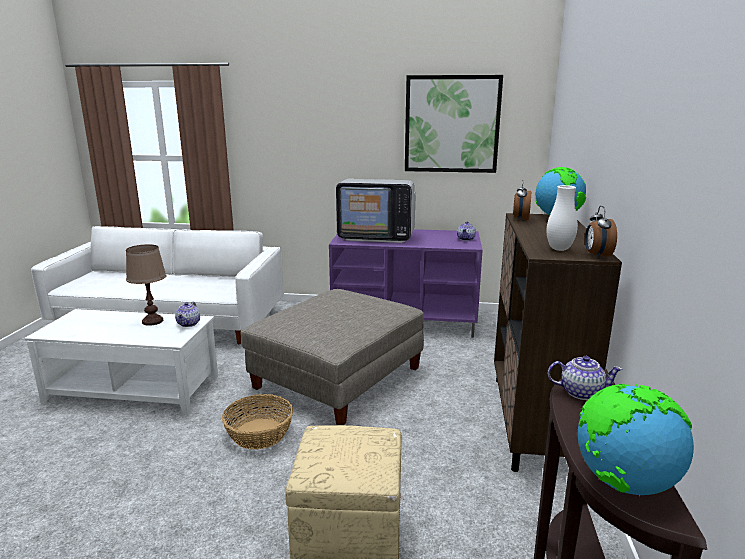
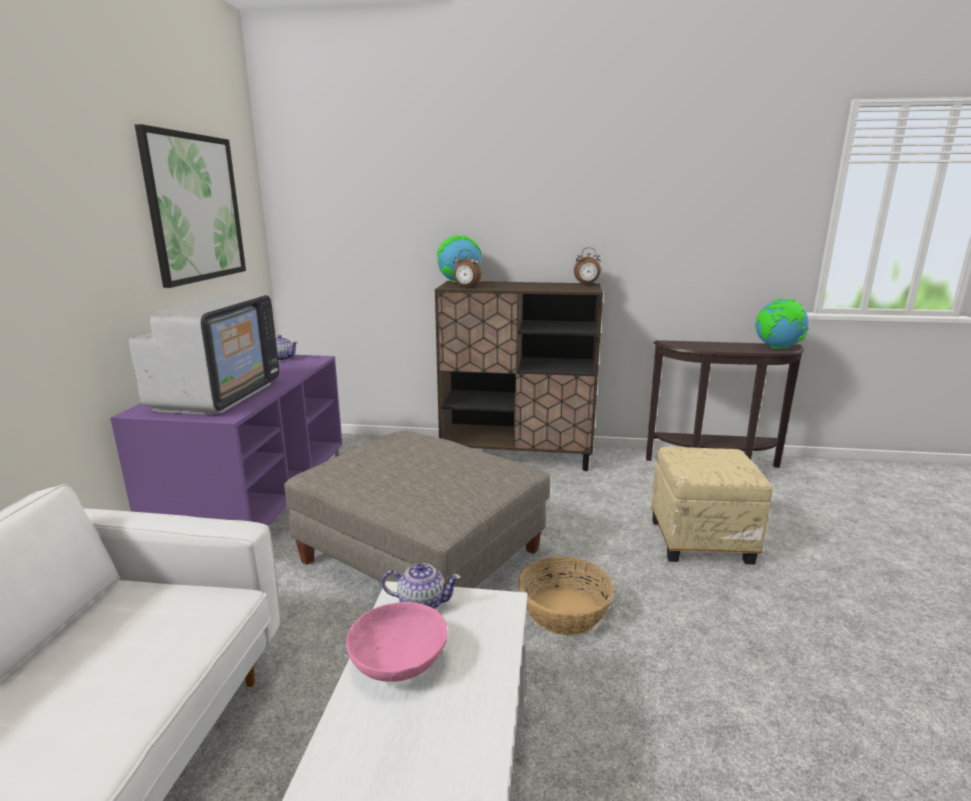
camera: 90 degrees left, 0 degrees up
(153, 321) = (398, 661): brown table lamp -> pink bowl
(559, 249) = (572, 287): white vase -> none
(580, 392) = (693, 346): teapot -> none

